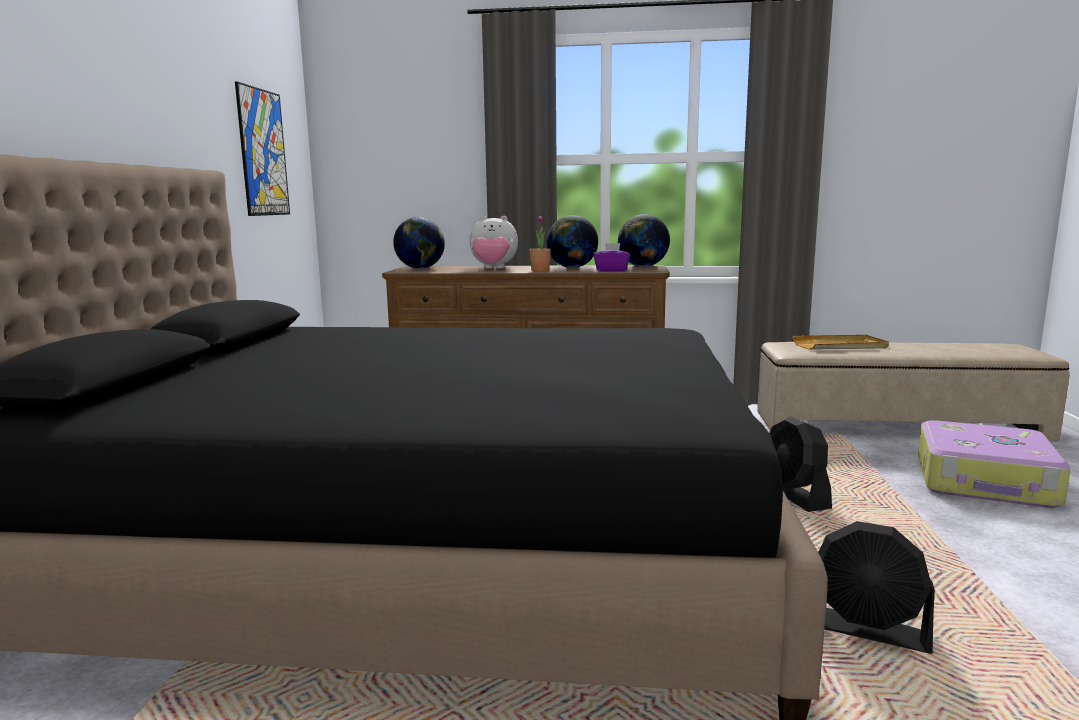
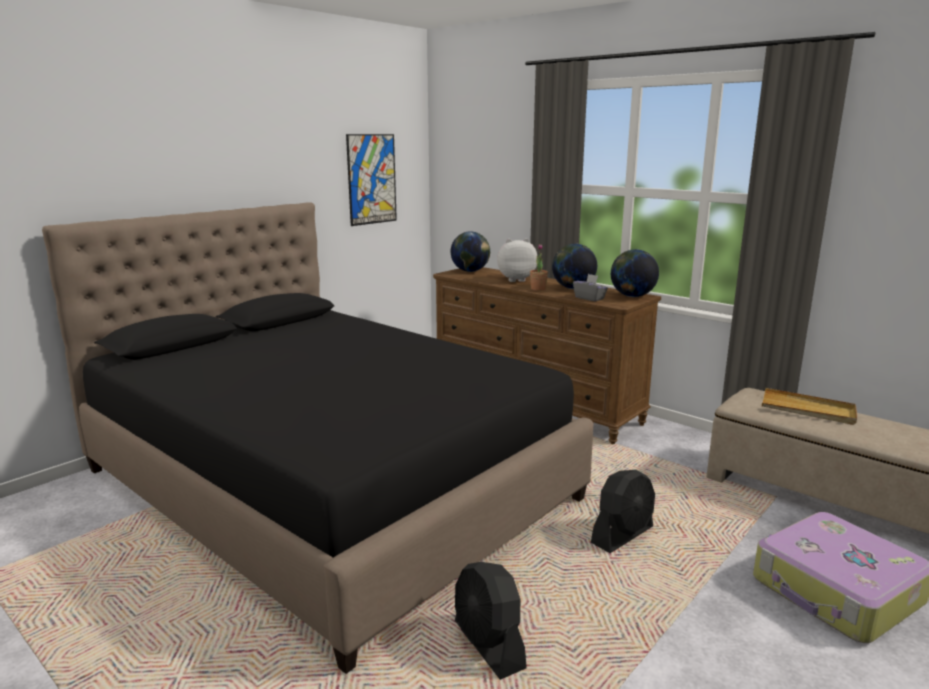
camera: 35 degrees right, 5 degrees up
(493, 268) = (515, 280): plush toy -> plush toy turned 135 degrees clockwise
(612, 270) = (589, 298): purple tissue box -> grey tissue box
(794, 496) = (622, 535): black fan -> black fan turned 150 degrees counterclockwise

